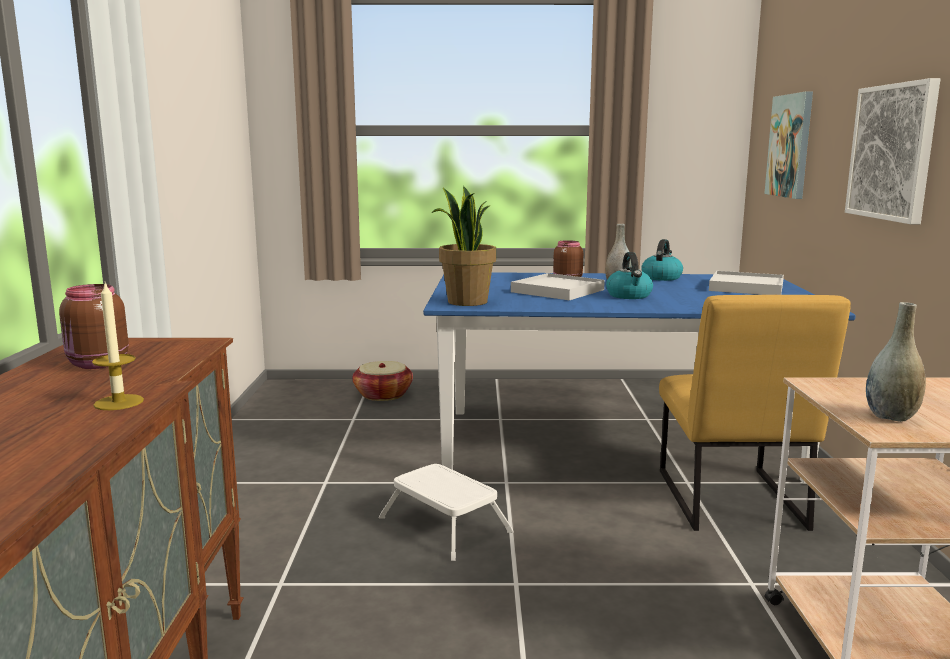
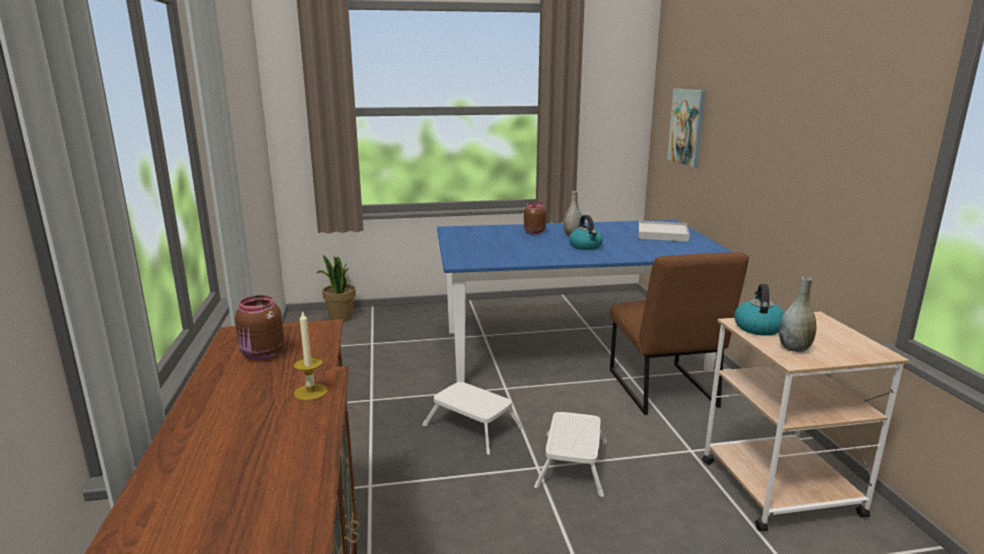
camera: 10 degrees left, 5 degrees up
(383, 395) = (387, 320): basket -> none
(466, 302) = (472, 259): potted plant -> potted plant (340, 318)
(557, 291) = (532, 244): white tray -> none
(569, 583) = (573, 463): none -> white step ladder
(661, 277) = (599, 226): kettle -> kettle (757, 327)
(730, 501) = (662, 389): yellow chair -> brown chair
(892, 152) = (769, 146): picture -> none

